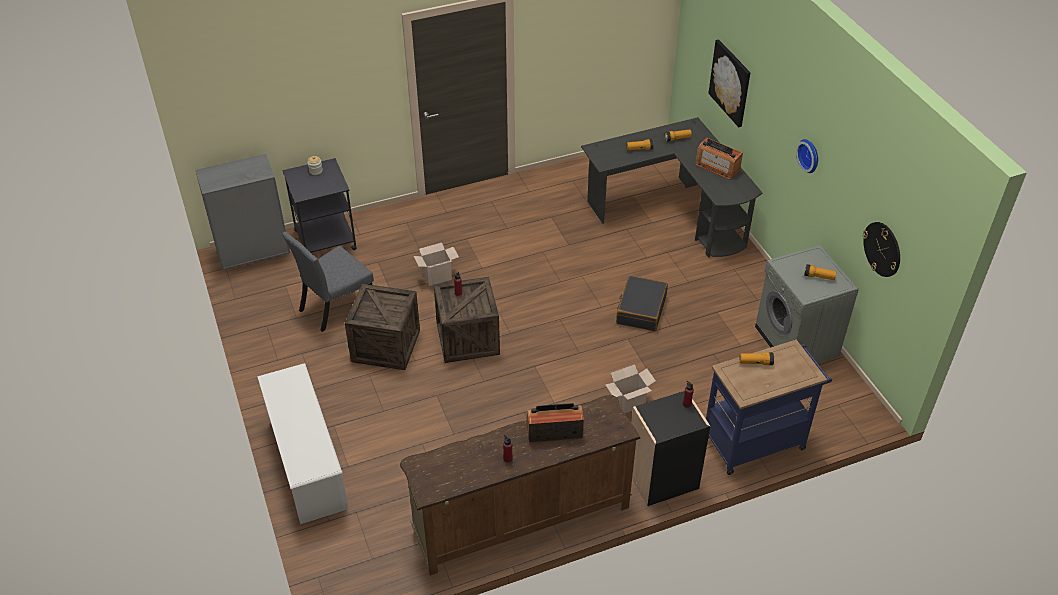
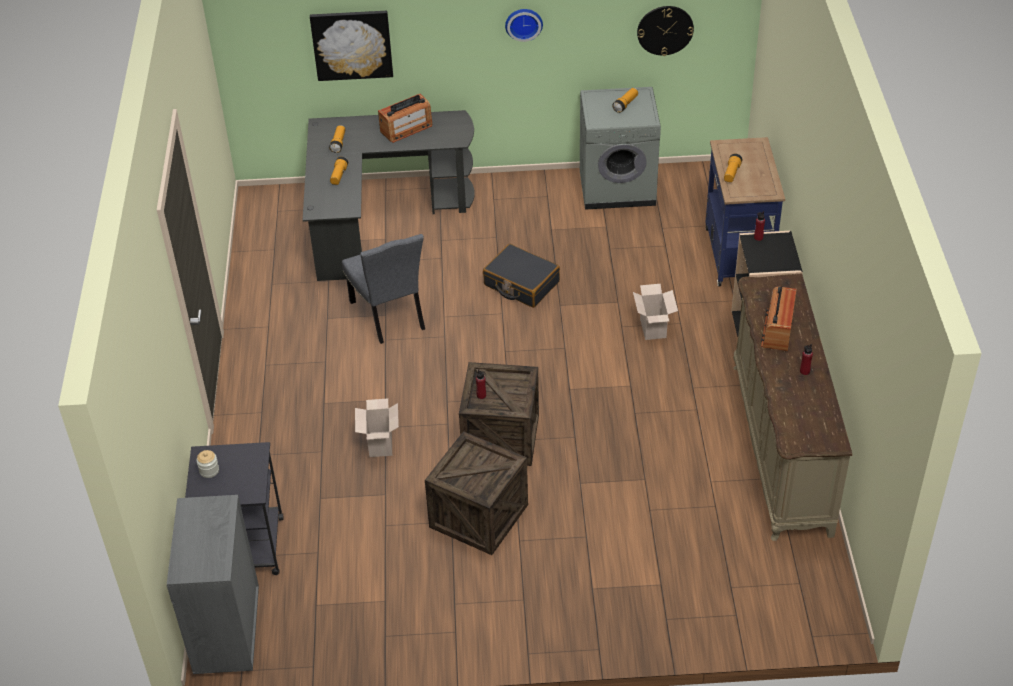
camera: 70 degrees left, 0 degrees up
(307, 463) = (644, 623): white shoe rack -> none
(337, 306) = (384, 554): grey chair -> grey chair (389, 313)

